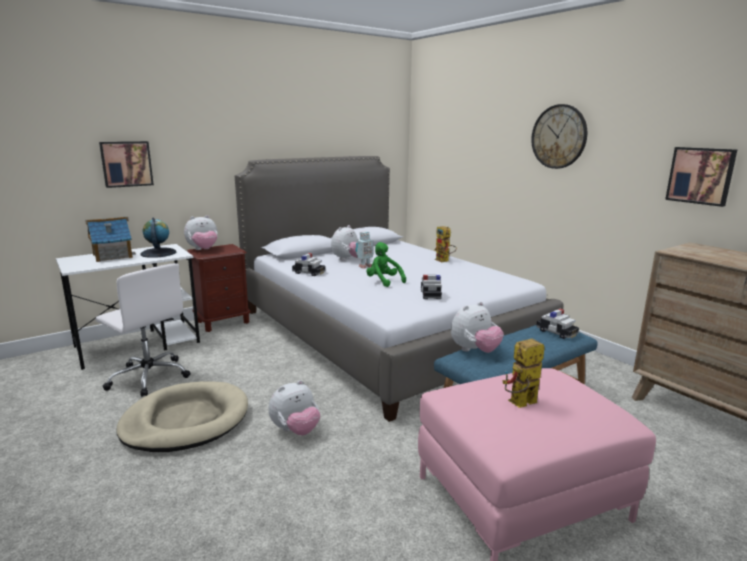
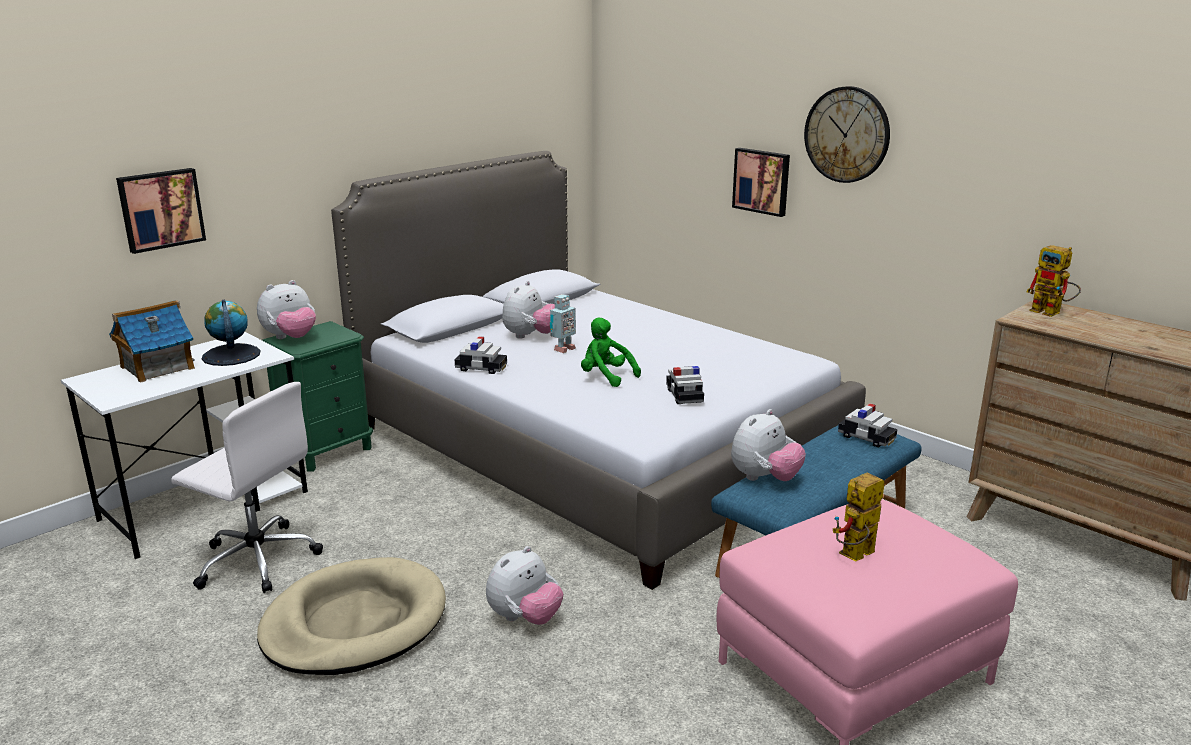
camera: 10 degrees left, 5 degrees up
(223, 322) = (327, 451): brown nightstand -> green nightstand
(444, 261) = (680, 328): toy robot -> toy robot (1051, 313)
(701, 175) = (1049, 206): picture -> picture (762, 181)

